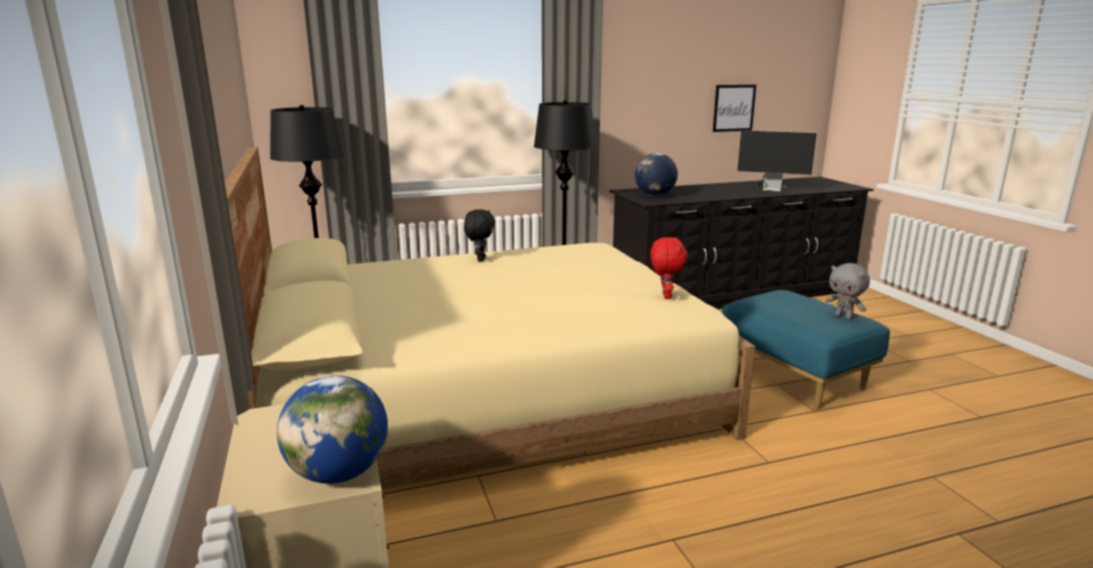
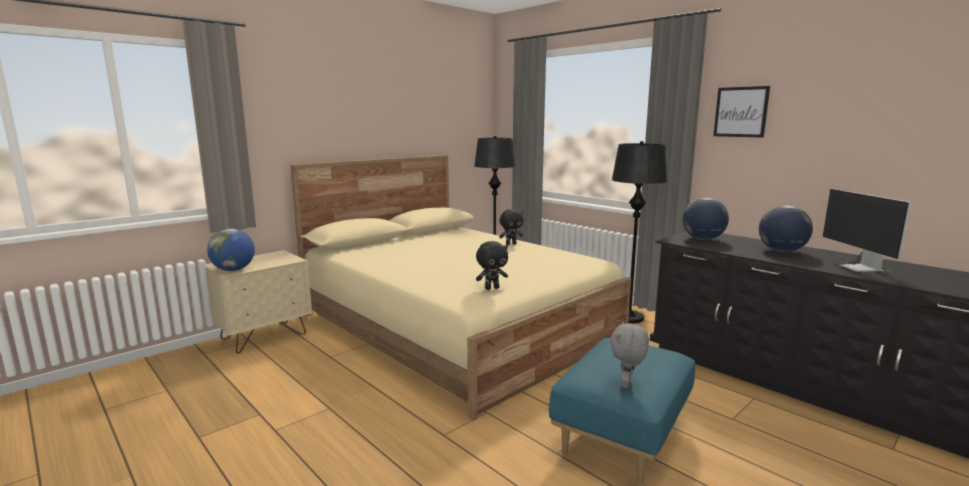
camera: 65 degrees right, 5 degrees down
(665, 296) = (492, 288): red plush toy -> black plush toy
(712, 190) = (781, 251): none -> globe
(734, 108) = (891, 165): picture -> picture (740, 112)

